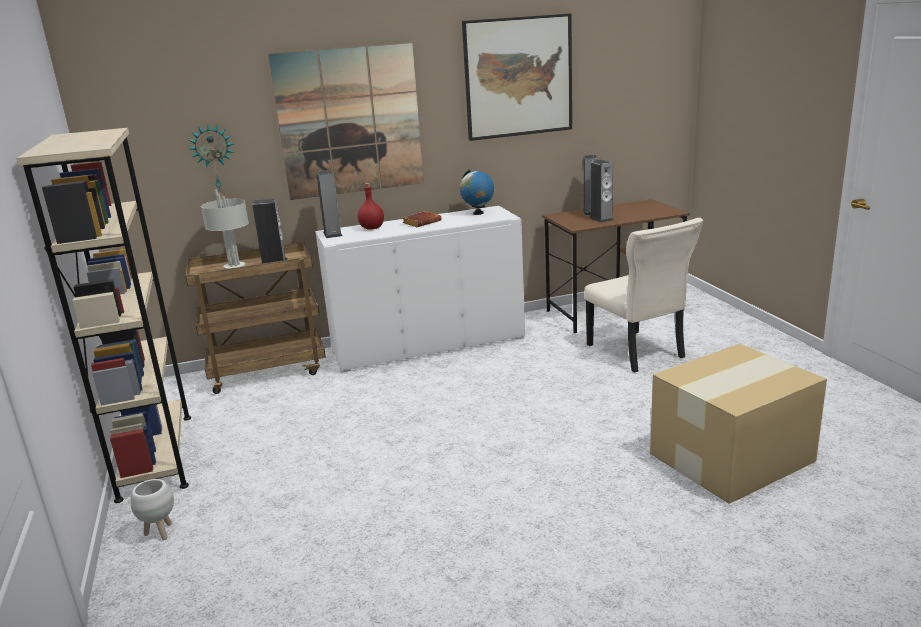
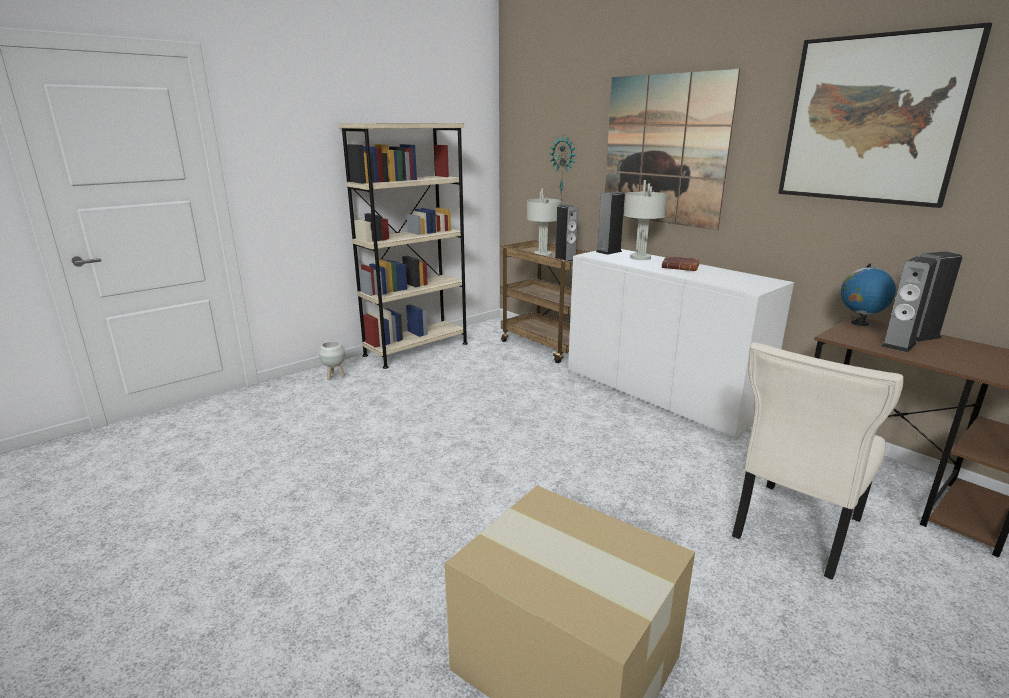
camera: 65 degrees right, 0 degrees up
(371, 228) = (640, 257): red bottle -> grey table lamp
(478, 213) = (746, 279): globe -> globe (859, 323)

